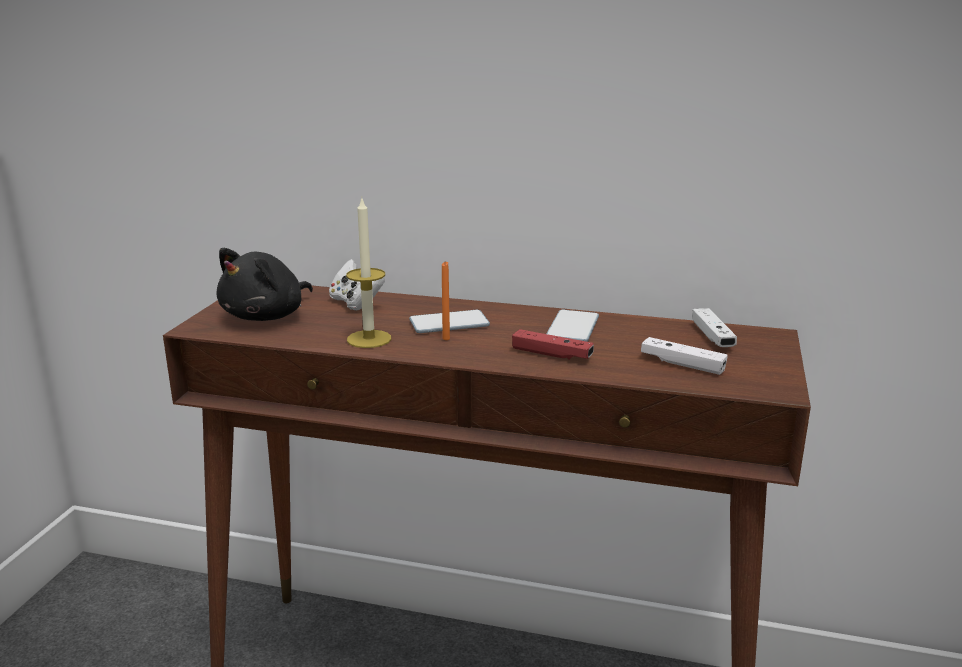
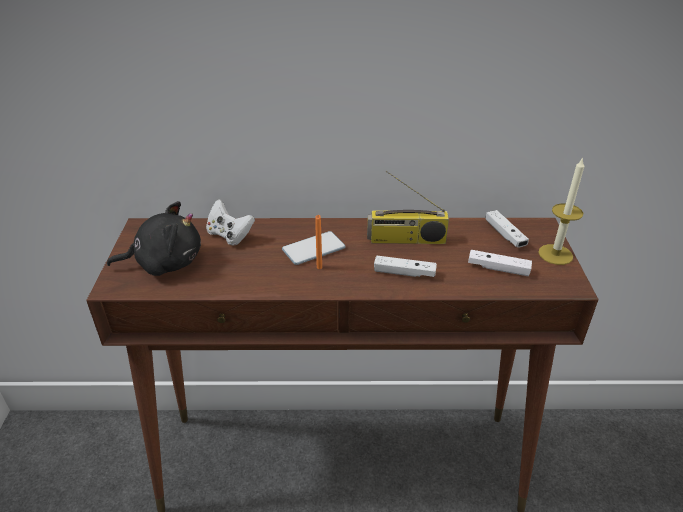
camera: 15 degrees left, 15 degrees up
(267, 316) = (165, 263): black plush toy -> black plush toy turned 120 degrees counterclockwise
(369, 339) = (260, 277): candle -> candle (555, 254)
(551, 354) = (404, 273): red game controller -> white game controller
(572, 328) = (406, 240): phone -> radio

